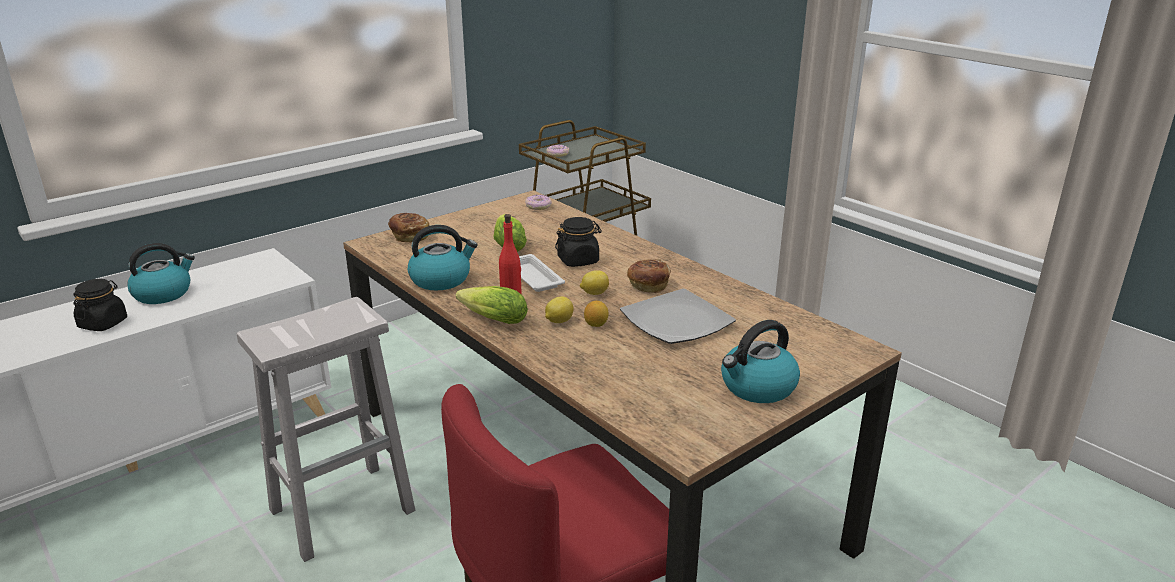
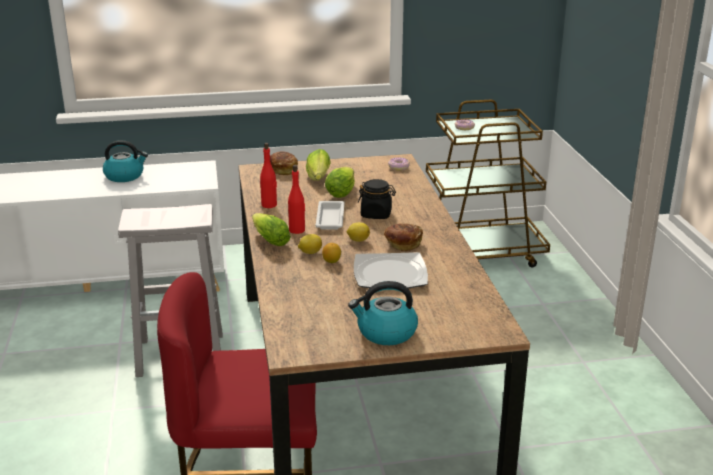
camera: 30 degrees right, 0 degrees up
(103, 323) = (78, 187): black jar -> none
(441, 279) = (269, 205): kettle -> red bottle
(463, 237) = (318, 178): none -> lettuce

